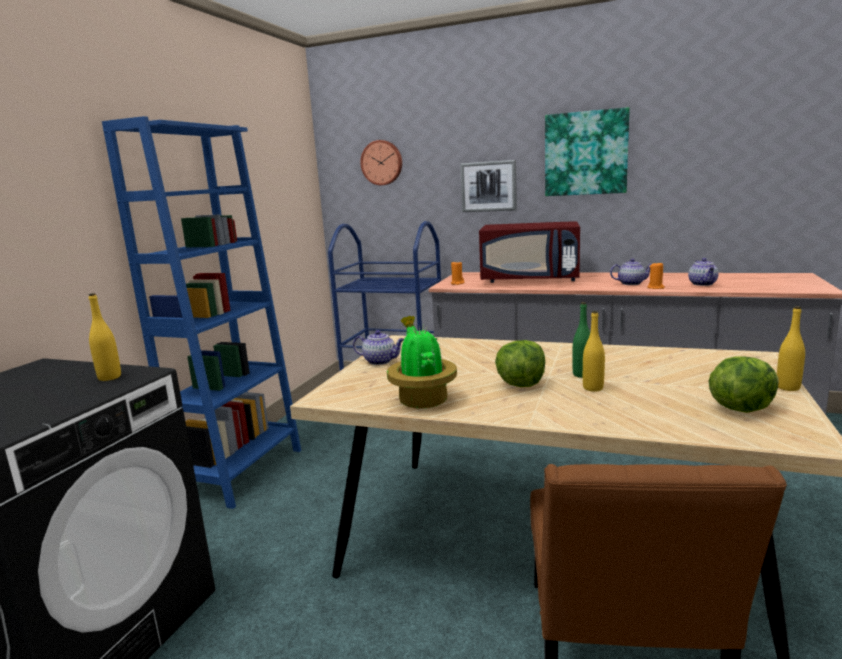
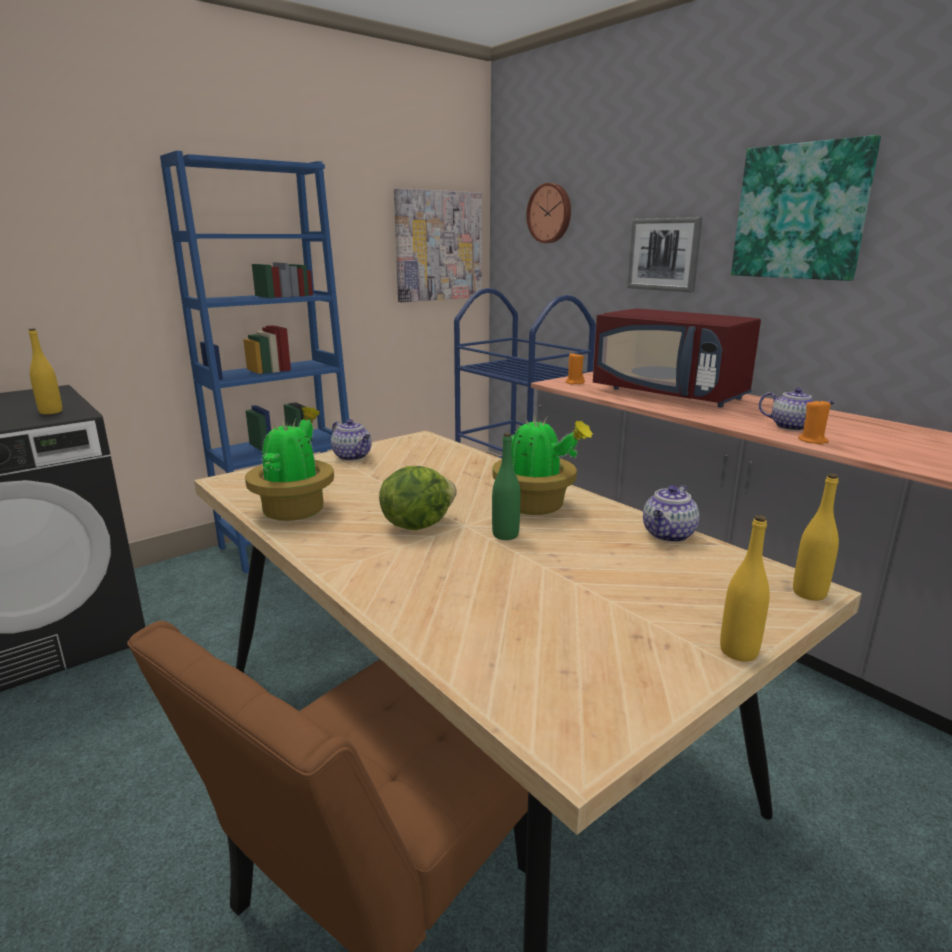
camera: 30 degrees right, 5 degrees up
(292, 193) = (438, 246): none -> picture
(564, 357) = (536, 506): none -> potted plant
(593, 388) = (478, 556): yellow bottle -> yellow bottle (809, 593)
(703, 284) = (905, 451): teapot -> teapot (668, 535)
(741, 408) = (595, 652): lettuce -> none

